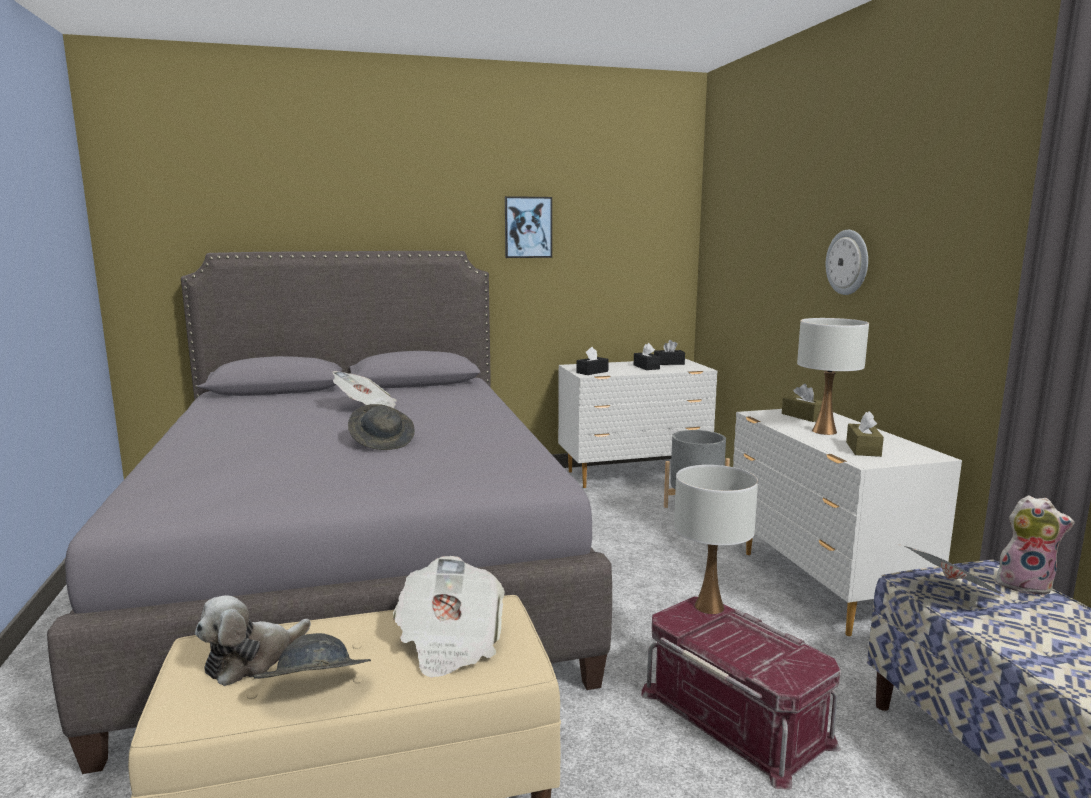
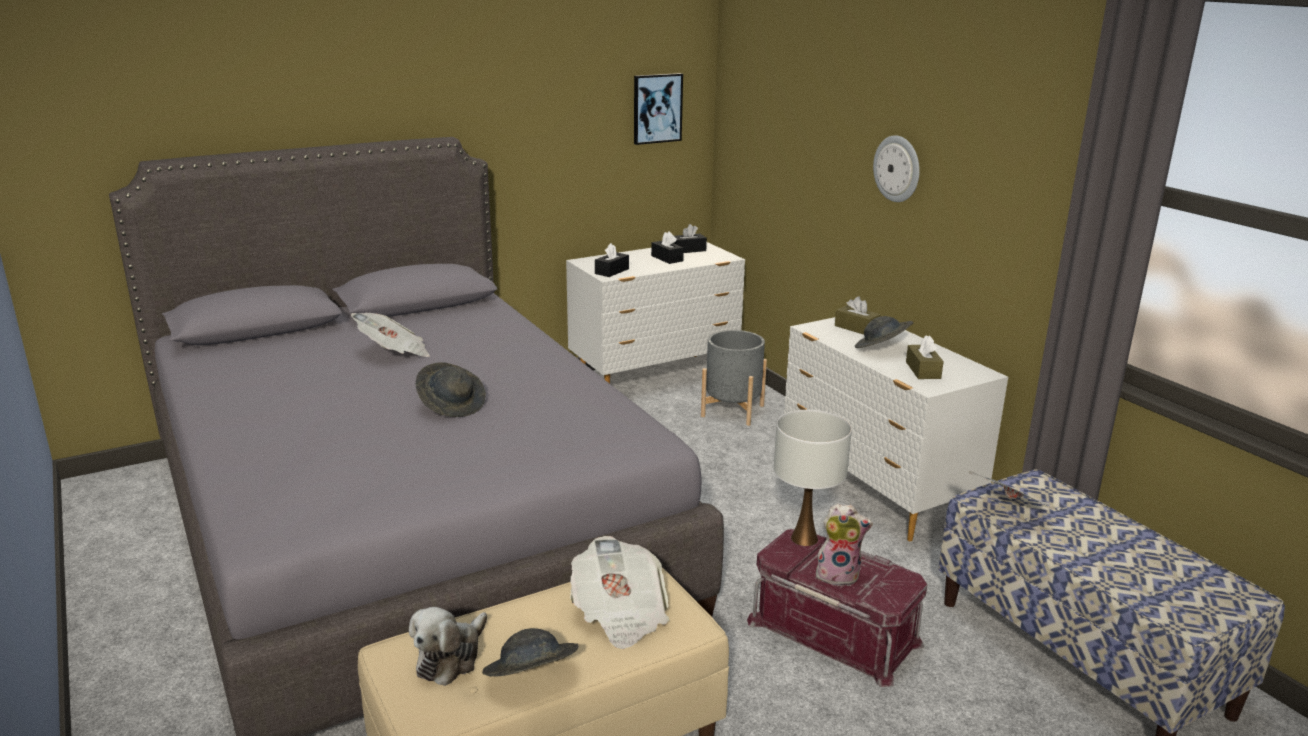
camera: 15 degrees left, 10 degrees up
(528, 227) = (526, 101): picture -> picture (657, 108)
(824, 431) = (881, 349): white table lamp -> grey hat
(1025, 585) = (1063, 492): plush toy -> plush toy (838, 575)

